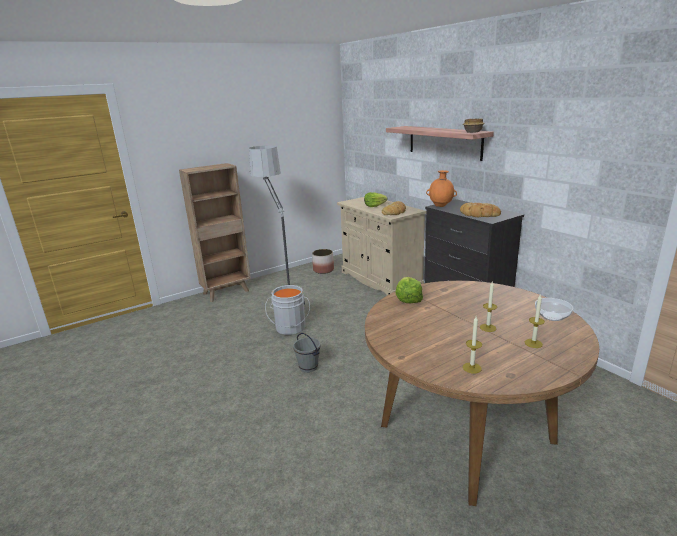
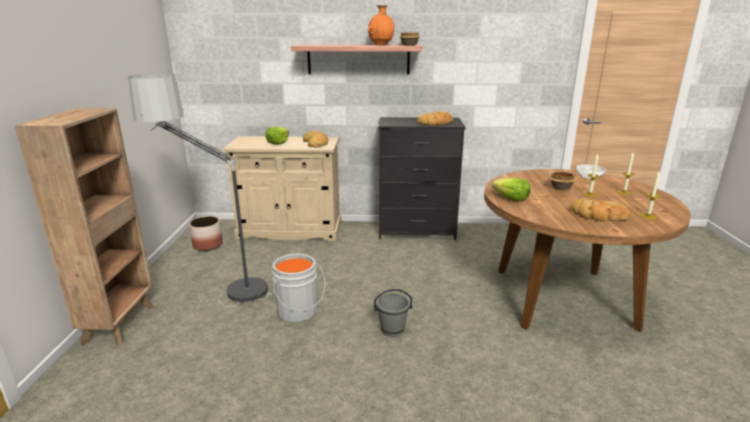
camera: 55 degrees left, 0 degrees up
(429, 343) = (599, 216): none -> bread
(441, 206) = (389, 123): orange vase -> orange vase (381, 45)
(482, 311) = (560, 188): none -> bowl

